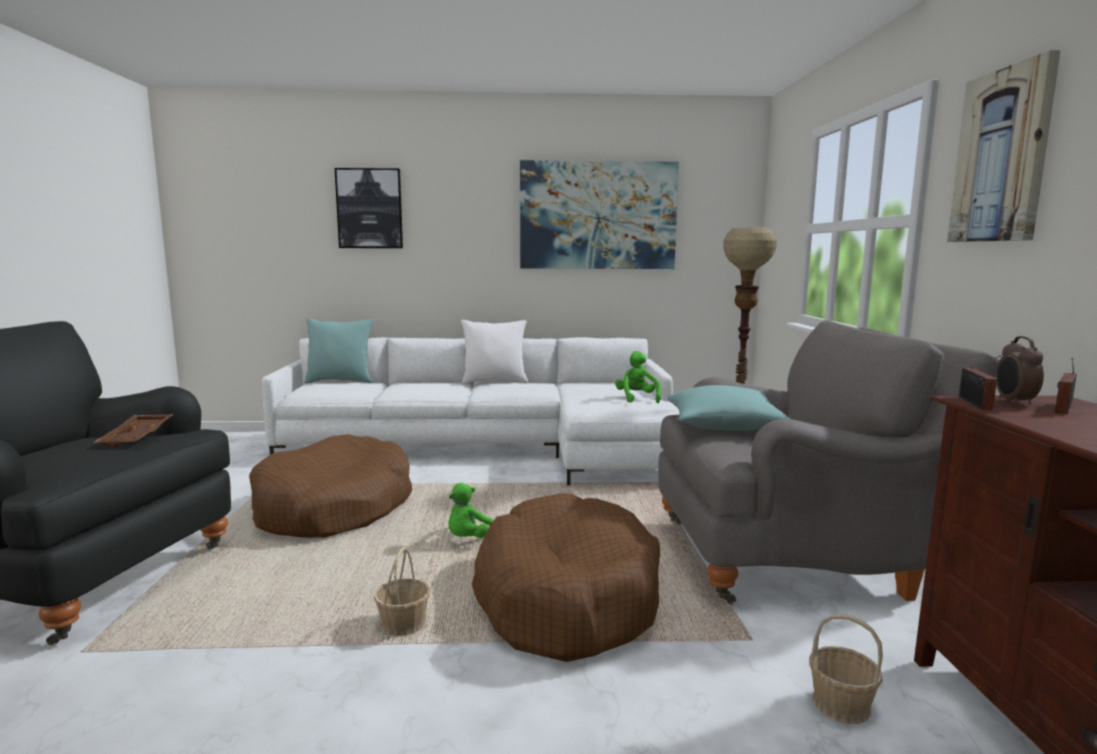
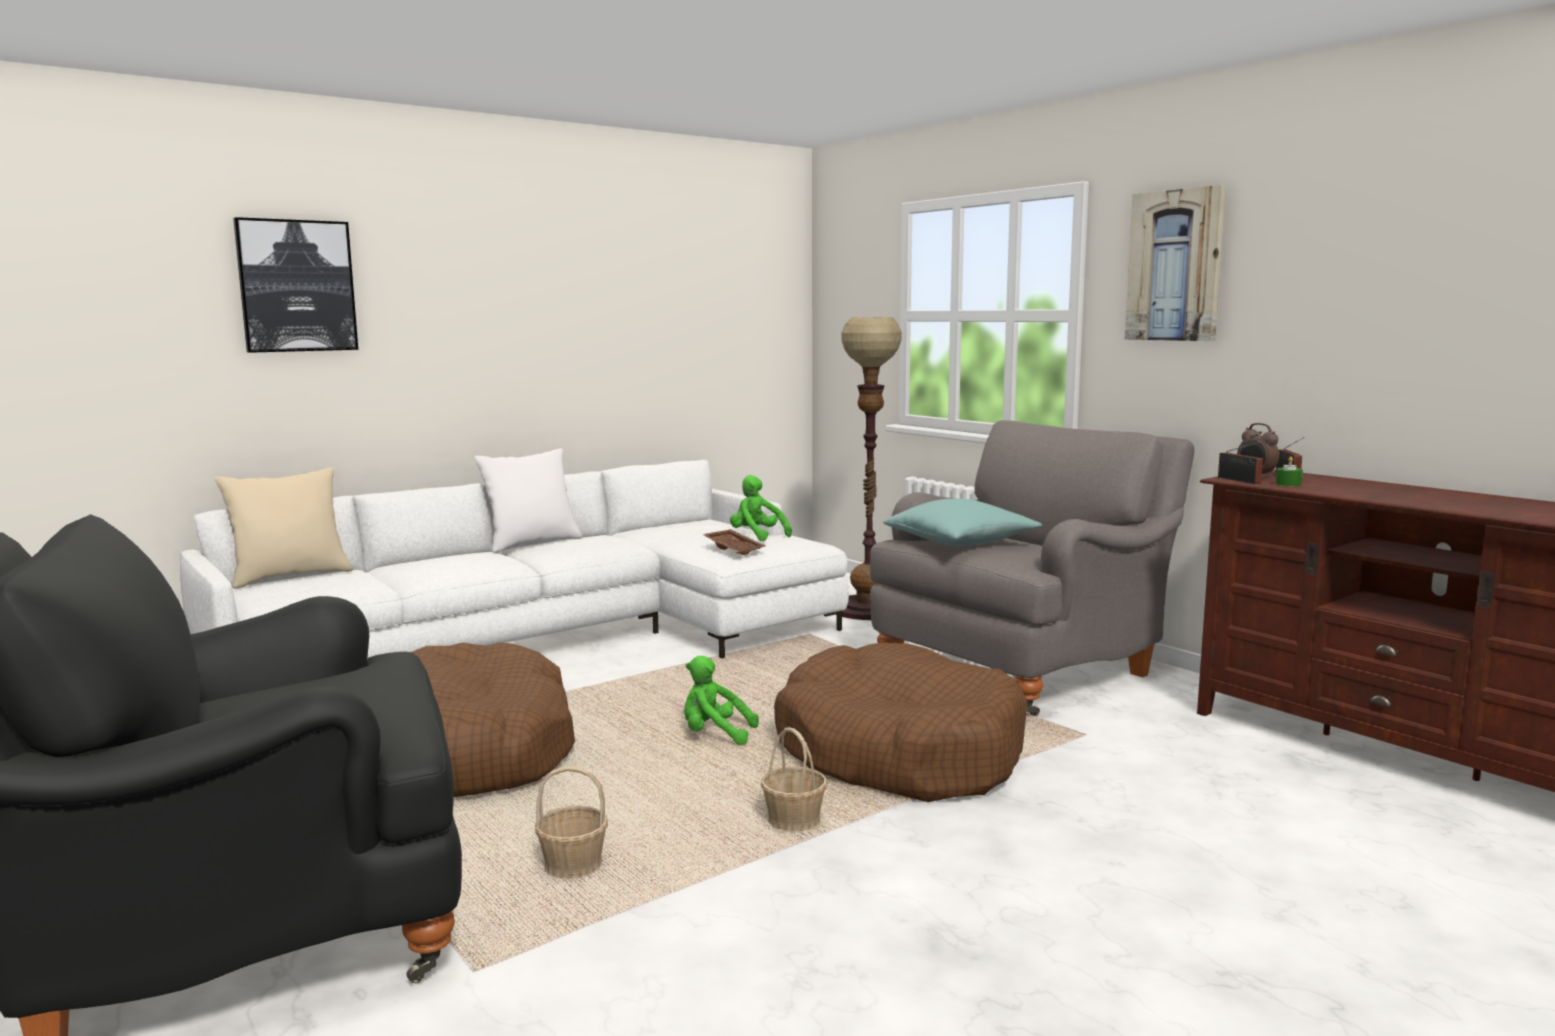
camera: 35 degrees left, 0 degrees up
(138, 437) = (356, 675): brown tray -> brown tray (735, 549)
(340, 381) = (290, 577): turquoise pillow -> beige pillow
(470, 539) = (715, 735): green plush toy -> green plush toy turned 105 degrees clockwise
(598, 215) = (631, 295): picture -> none
(840, 704) = (1193, 753): basket -> basket (573, 865)
(1032, 416) = (1288, 484): none -> green candle

